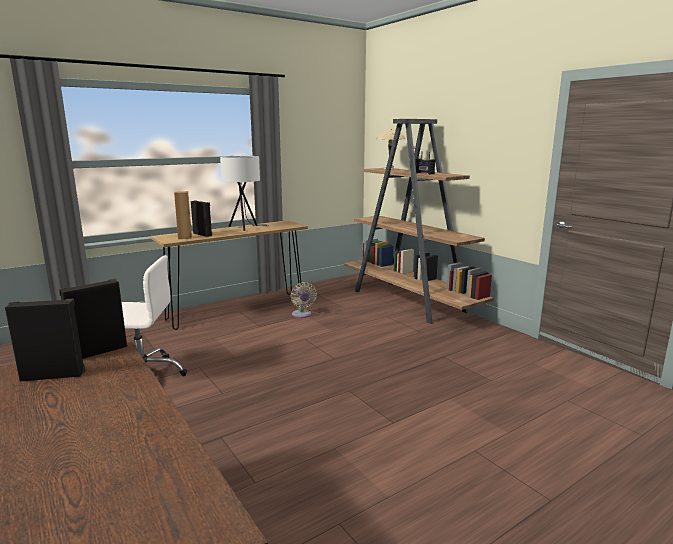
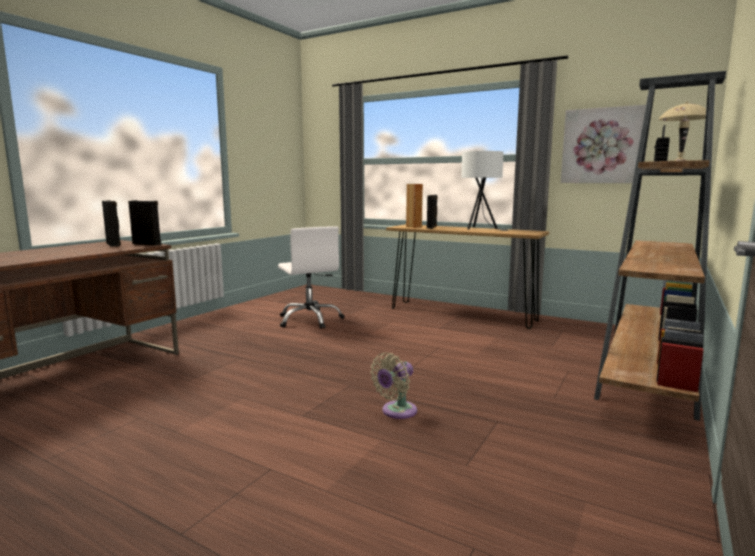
camera: 65 degrees right, 5 degrees down
(302, 315) = (493, 335): beige fan -> beige fan (396, 412)
(306, 149) = (602, 146): none -> picture

